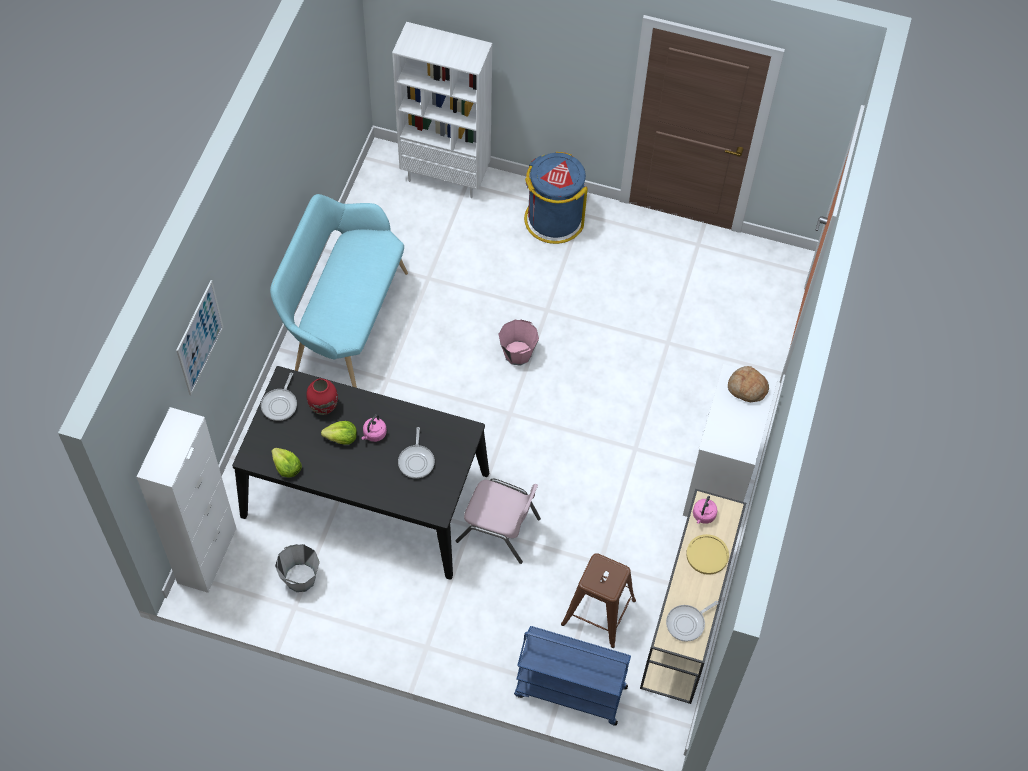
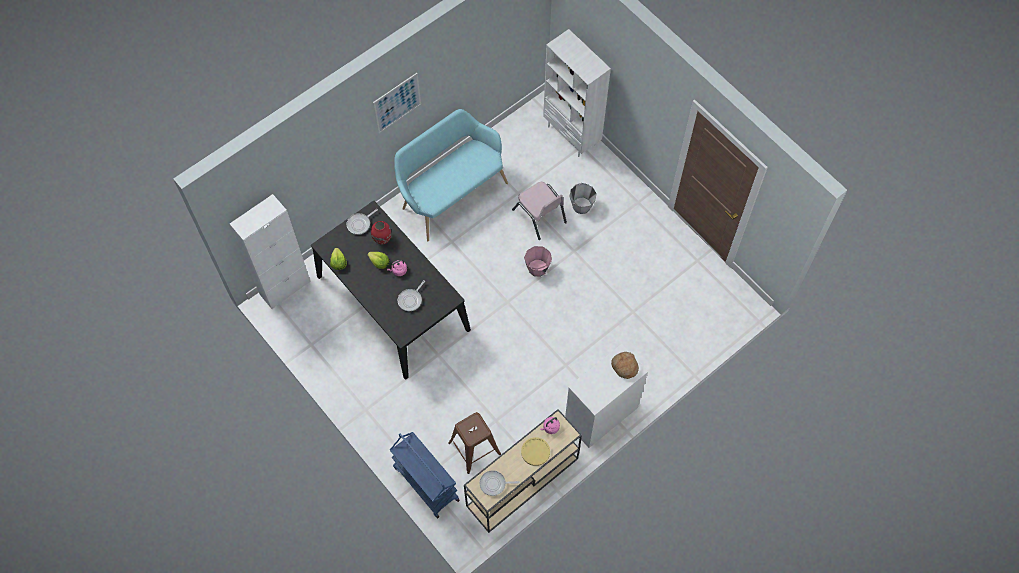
camera: 35 degrees right, 5 degrees up
(199, 338) = (315, 162): picture -> picture (397, 102)
(300, 578) = (325, 330): grey bucket -> grey bucket (581, 205)
(499, 530) = (452, 367): pink chair -> pink chair (539, 216)
(553, 219) = (618, 197): blue trash can -> none

